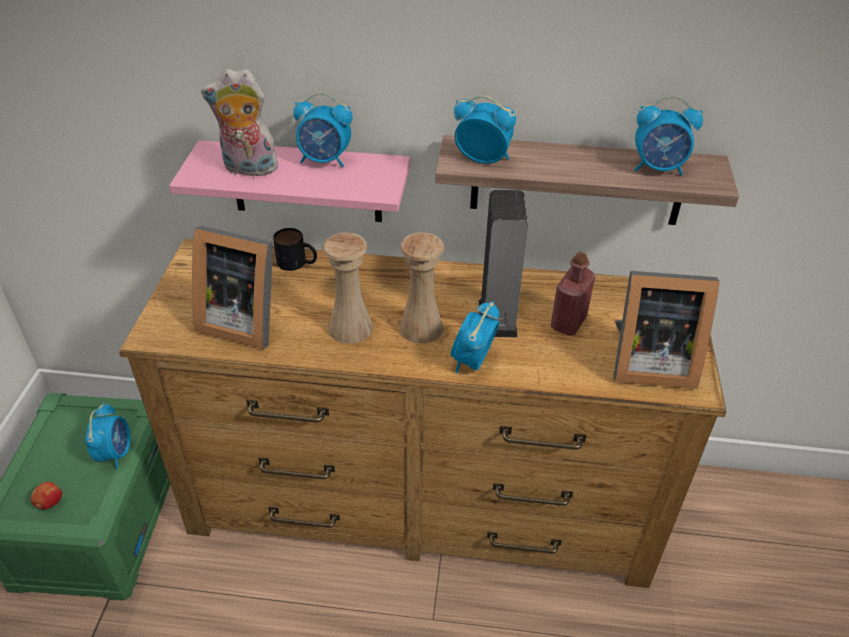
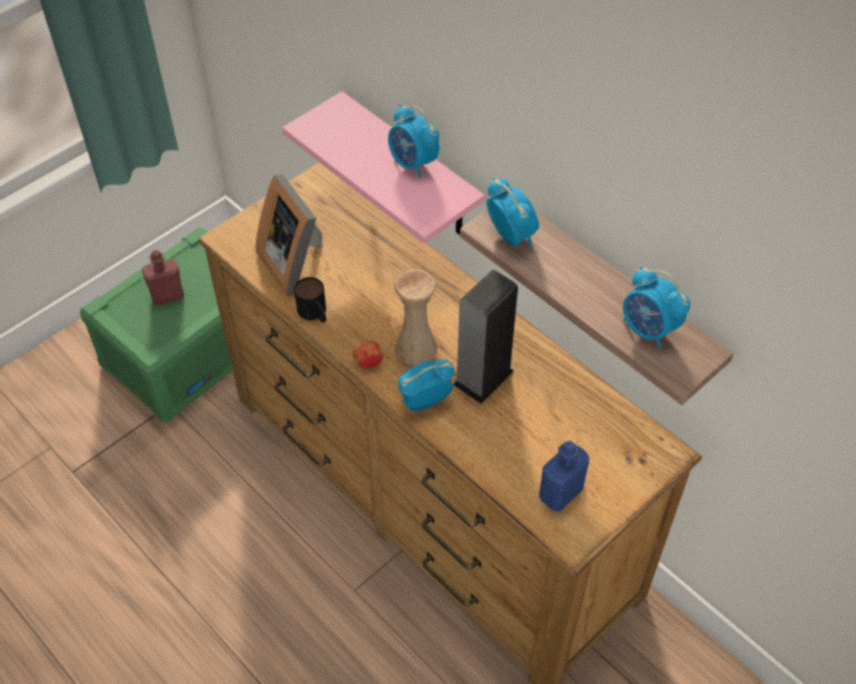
camera: 40 degrees right, 10 degrees up
(49, 503) = (139, 318): apple -> apple (368, 362)
(115, 453) = (206, 306): alarm clock -> none
(248, 169) = (349, 141): plush toy -> none
(297, 263) = (381, 233): mug -> mug (315, 313)
(350, 328) = (364, 316): beige vase -> none
(568, 322) = (536, 417): red bottle -> red bottle (168, 296)
(648, 363) = (560, 493): picture frame -> blue bottle

